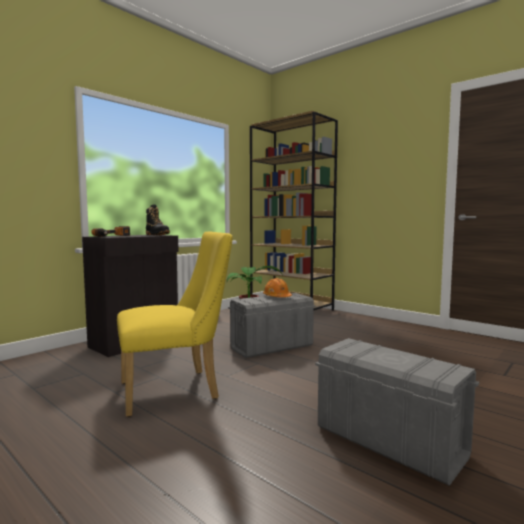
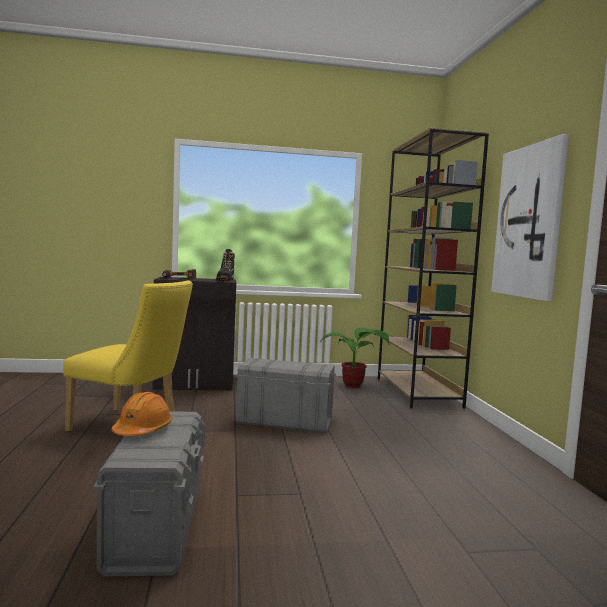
camera: 40 degrees right, 0 degrees up
(277, 297) = (295, 365): orange hard hat -> orange hard hat (143, 430)
(388, 180) = (529, 222): none -> picture

